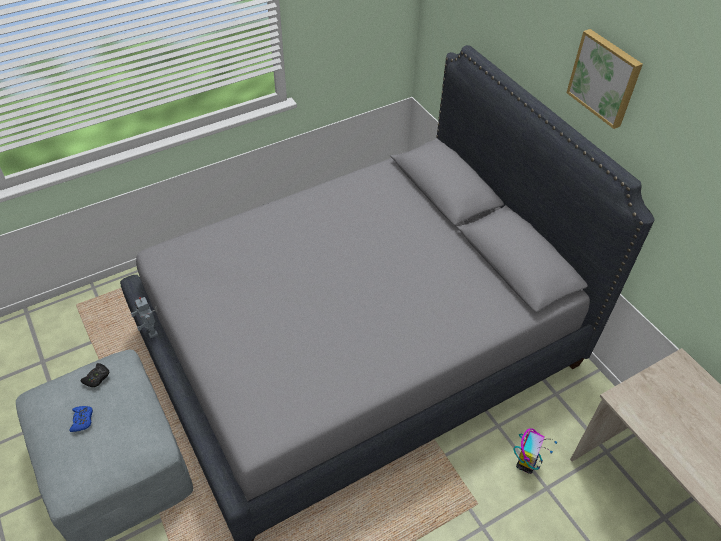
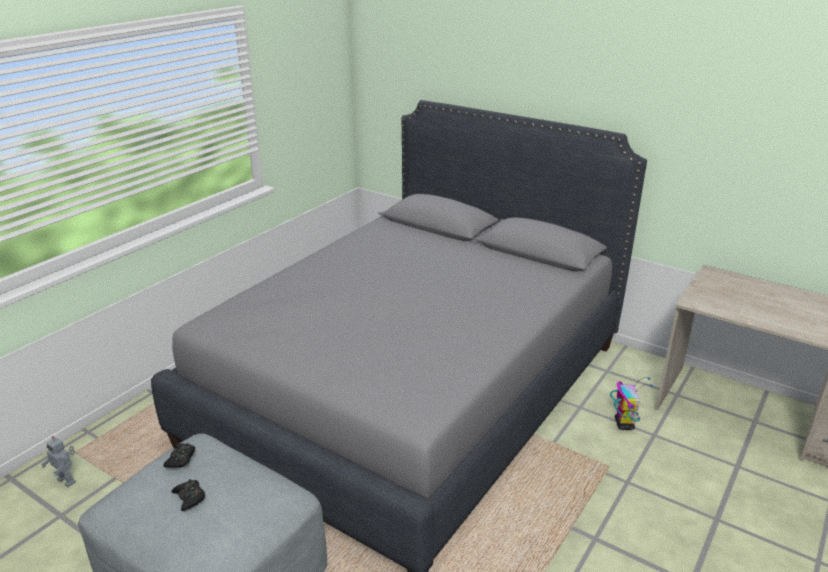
camera: 25 degrees left, 20 degrees down
(82, 420) = (189, 497): blue game controller -> black game controller
(152, 330) = (219, 403): toy robot -> toy robot (67, 480)
(605, 78) = (564, 69): picture -> none

